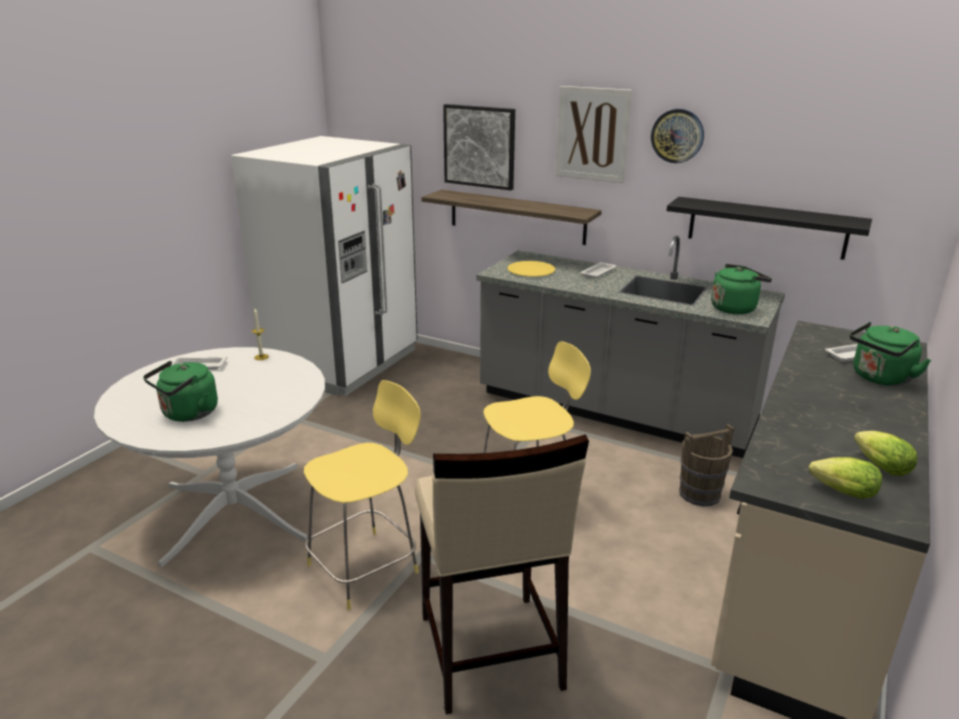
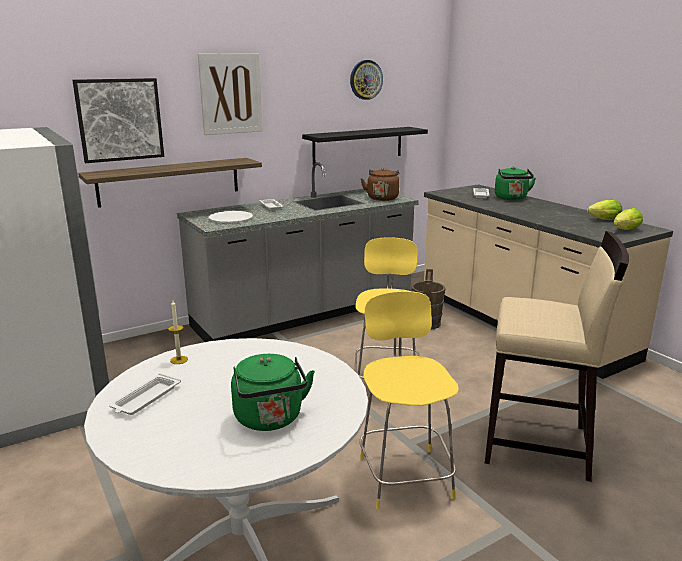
camera: 60 degrees left, 5 degrees down
(531, 270) = (230, 218): yellow plate -> white plate
(677, 136) = (295, 87): wall clock -> wall clock (366, 80)
(735, 308) = (382, 198): green kettle -> brown kettle

